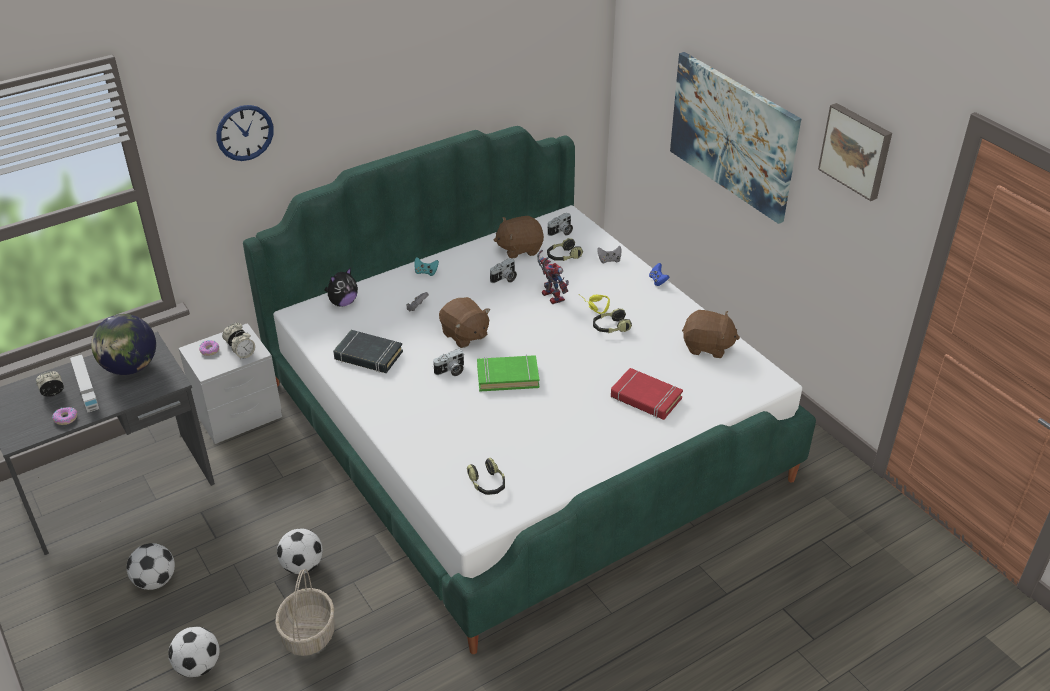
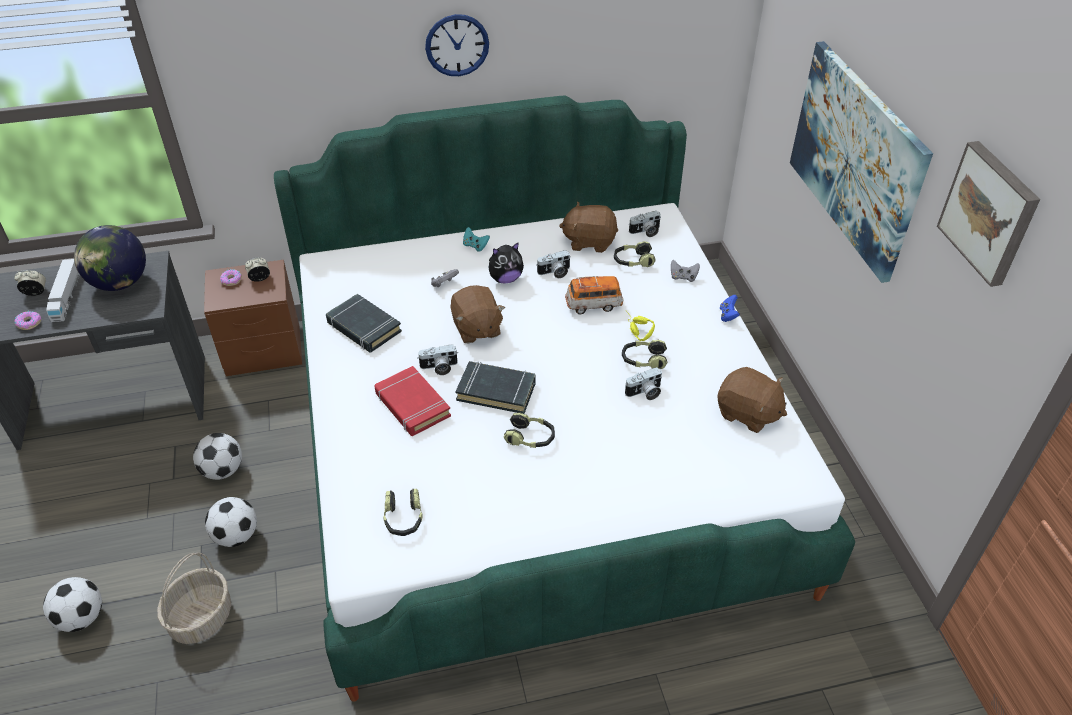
camera: 20 degrees right, 5 degrees up
(155, 580) = (94, 508): football -> football (223, 470)
(238, 414) = (263, 351): grey nightstand -> brown nightstand
(244, 132) = (278, 52): wall clock -> wall clock (457, 45)
(244, 355) = (261, 293): alarm clock -> none
(343, 302) = (372, 261): plush toy -> plush toy (505, 279)
(507, 377) = (496, 391): green book -> black book
(550, 296) = (594, 305): toy robot -> toy car
(553, 403) = (530, 438): none -> headphones
(624, 350) = (645, 393): none -> camera
(645, 398) = (640, 460): red book -> red book (412, 405)

